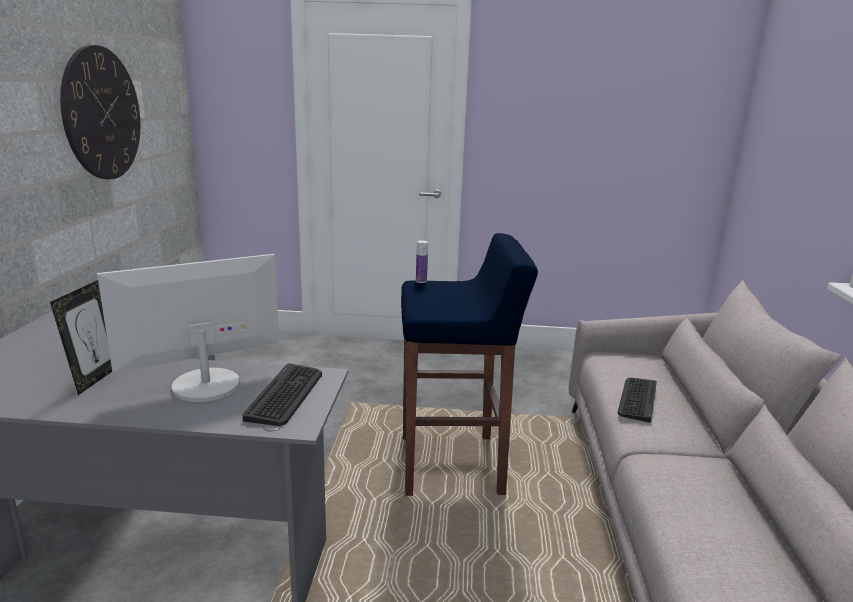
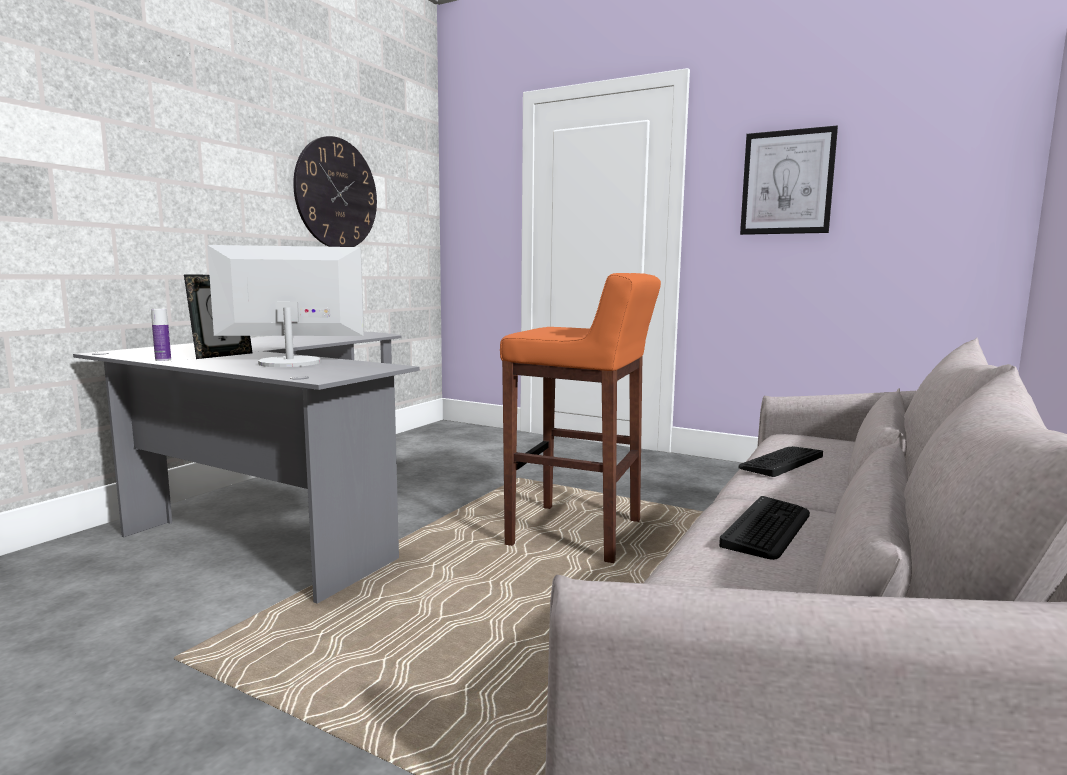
camera: 25 degrees right, 10 degrees down
(286, 395) = (340, 369): keyboard -> keyboard (767, 528)
(421, 281) = (560, 326): bottle -> bottle (163, 360)
(453, 465) = (578, 533): blue stool -> orange stool
(559, 111) = (787, 182): none -> picture

